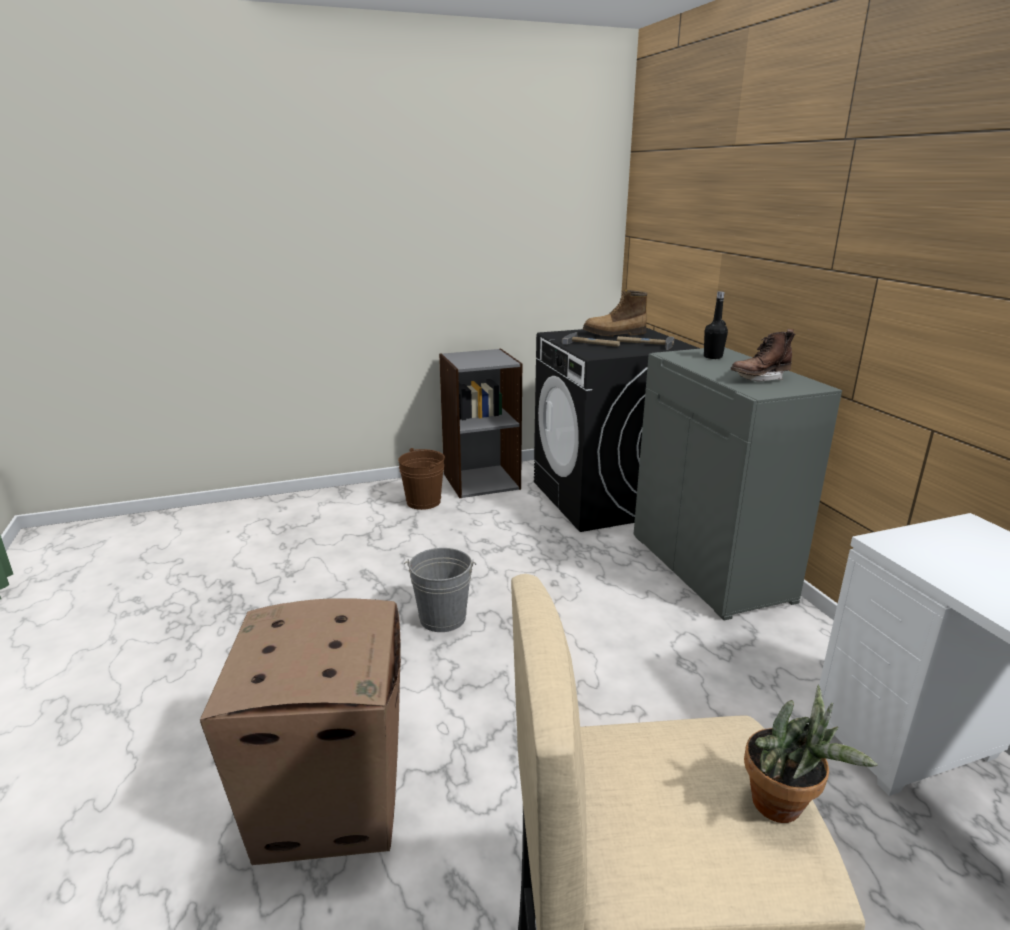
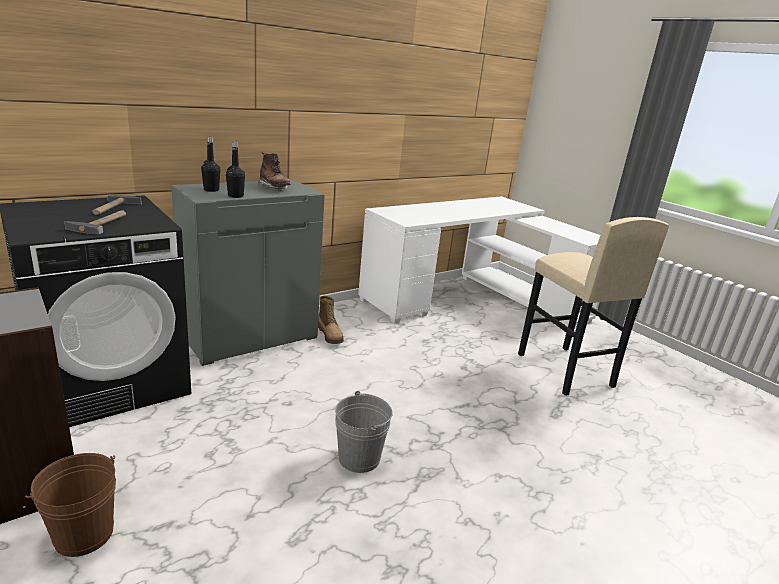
camera: 110 degrees left, 0 degrees up
(331, 800) = (555, 469): cardboard box -> none
(614, 334) = (52, 214): boot -> boot (330, 335)
(692, 364) = (235, 196): none -> black bottle
(784, 808) = (578, 253): potted plant -> none

